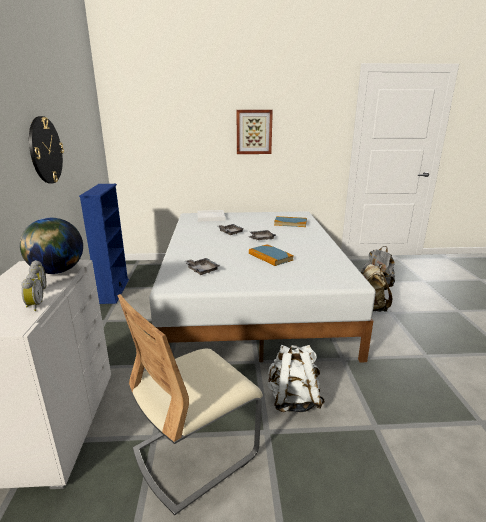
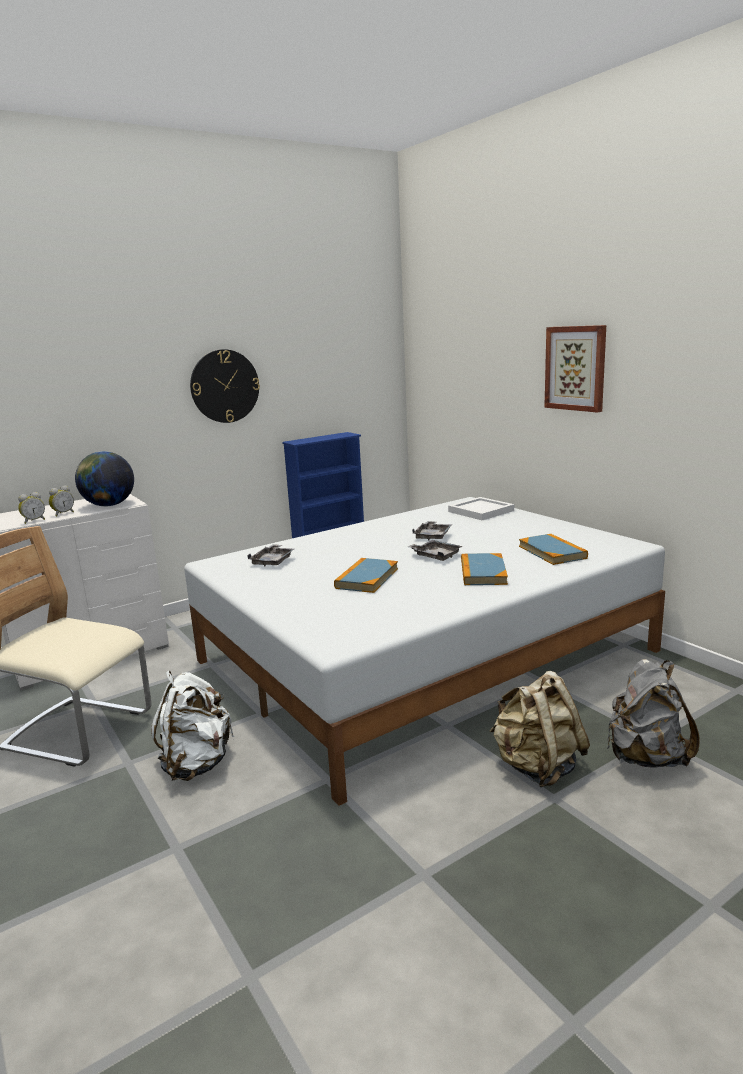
camera: 60 degrees right, 5 degrees down
(297, 237) = (483, 572): none -> book

